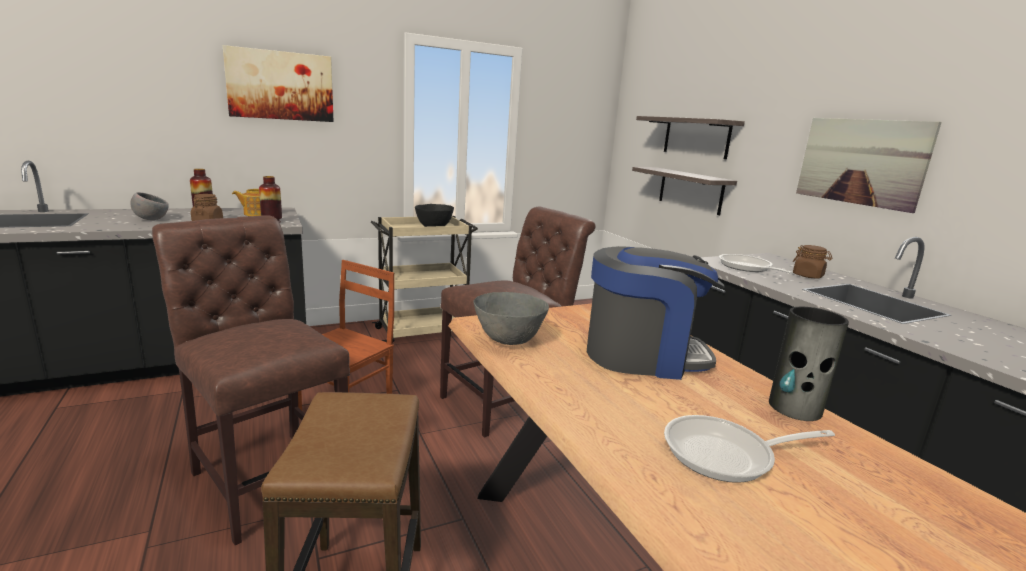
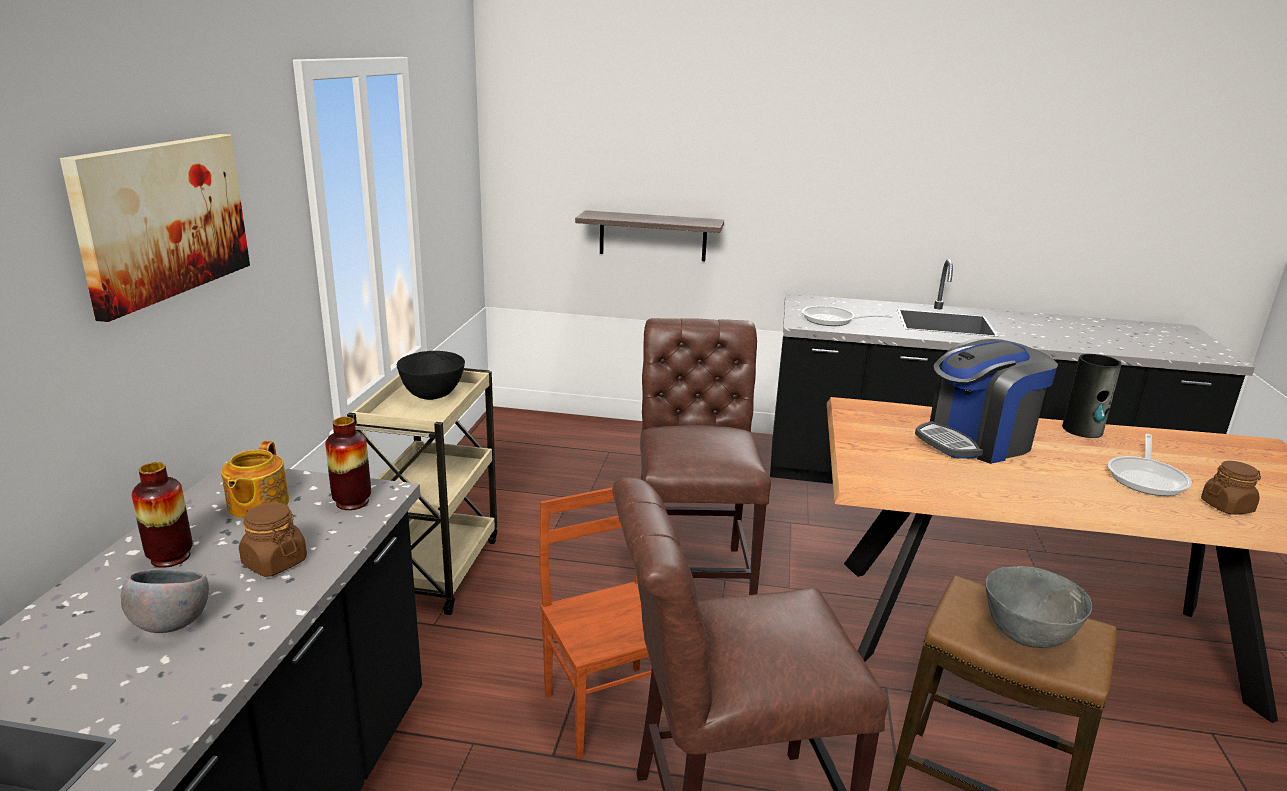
camera: 55 degrees left, 5 degrees up
(509, 340) = (921, 484): grey bowl -> grey bowl (1026, 636)
(643, 355) = (976, 441): coffee machine -> coffee machine turned 150 degrees counterclockwise
(696, 137) = (650, 169): shelf -> none
(808, 276) = (869, 311): brown jar -> brown jar (1226, 506)
(861, 161) = (868, 192): picture -> none

